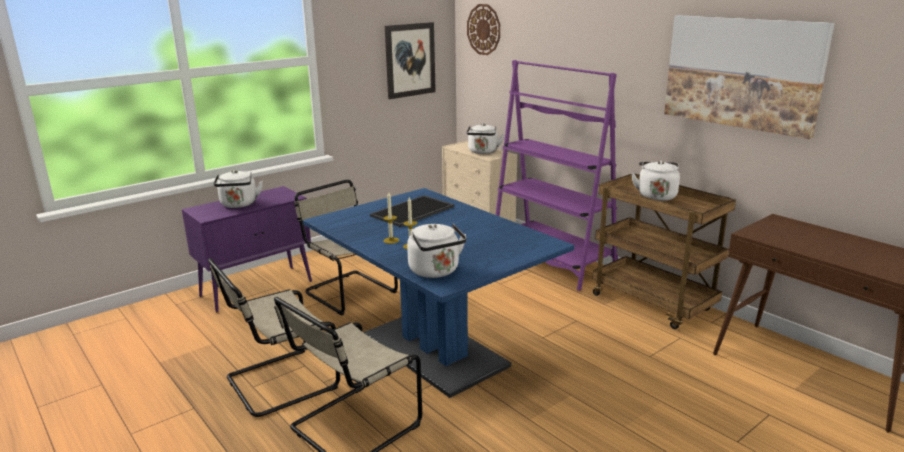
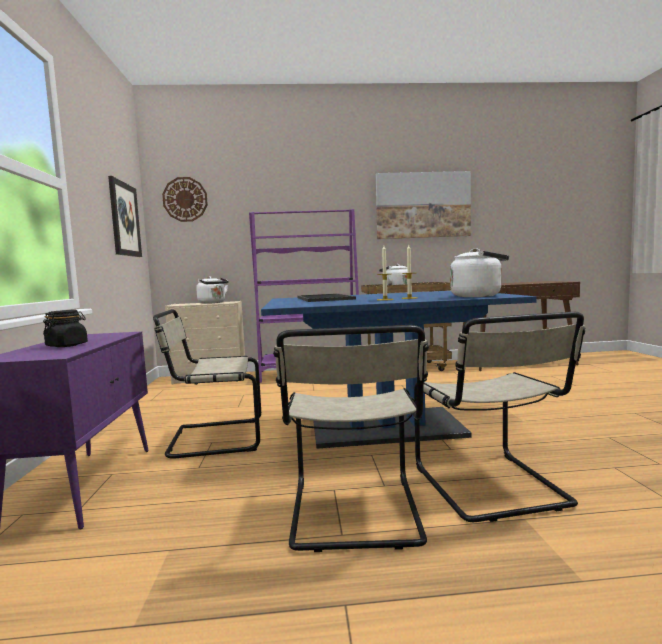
camera: 55 degrees left, 15 degrees down
(239, 205) = (67, 345): white kettle -> black jar

